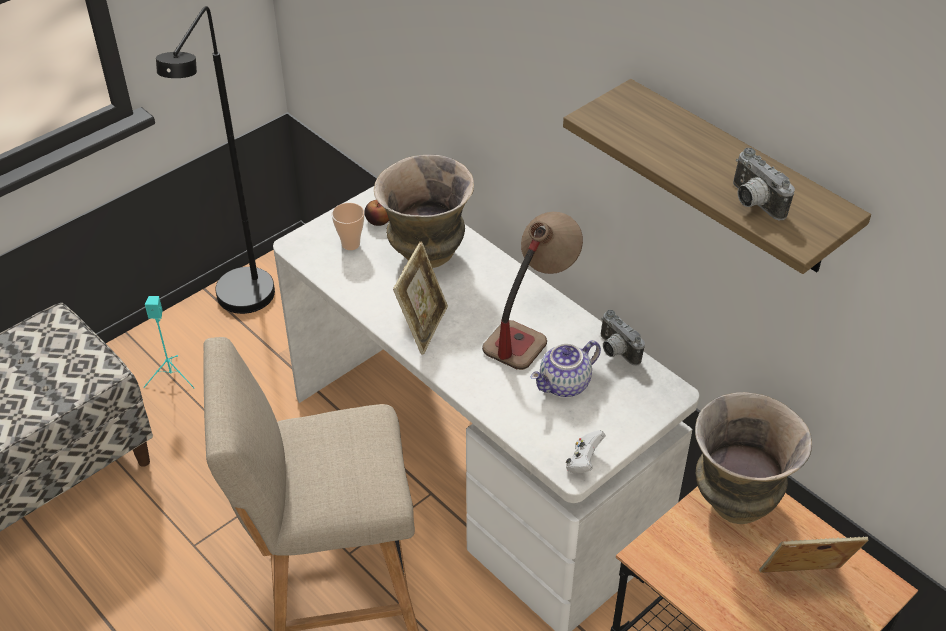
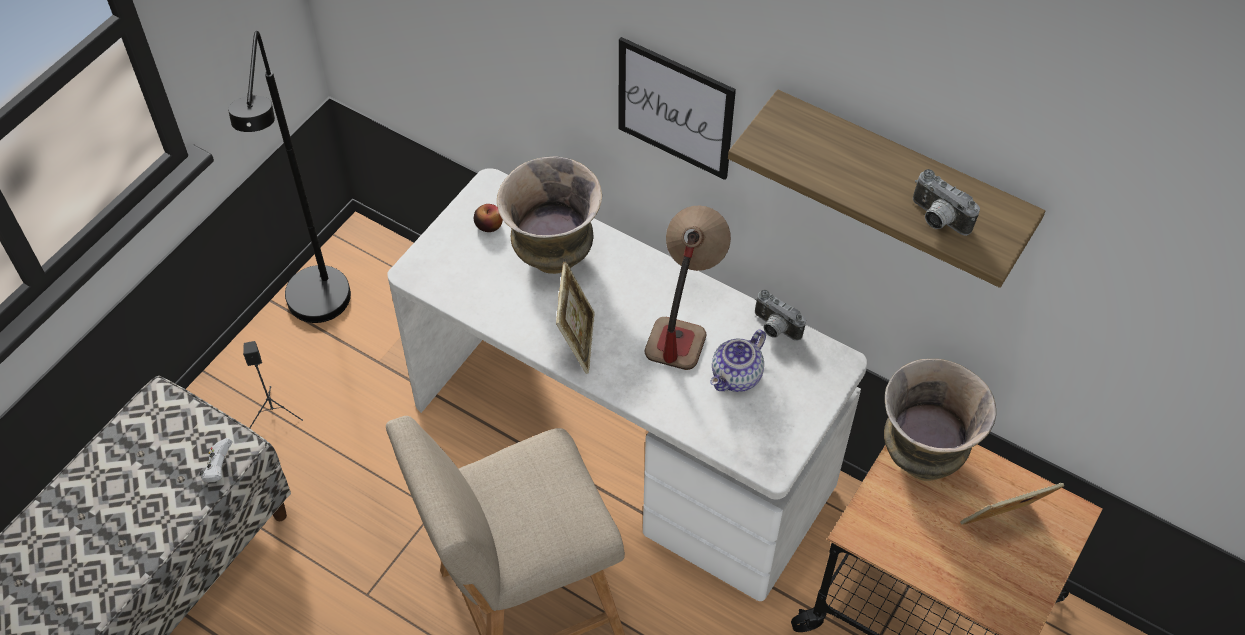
camera: 15 degrees left, 10 degrees up
(172, 376) = (274, 412): turquoise speaker -> black speaker
(350, 244) = (470, 259): cup -> none
(545, 107) = (675, 108): none -> picture
(583, 462) = (779, 456): white game controller -> white game controller (218, 468)

